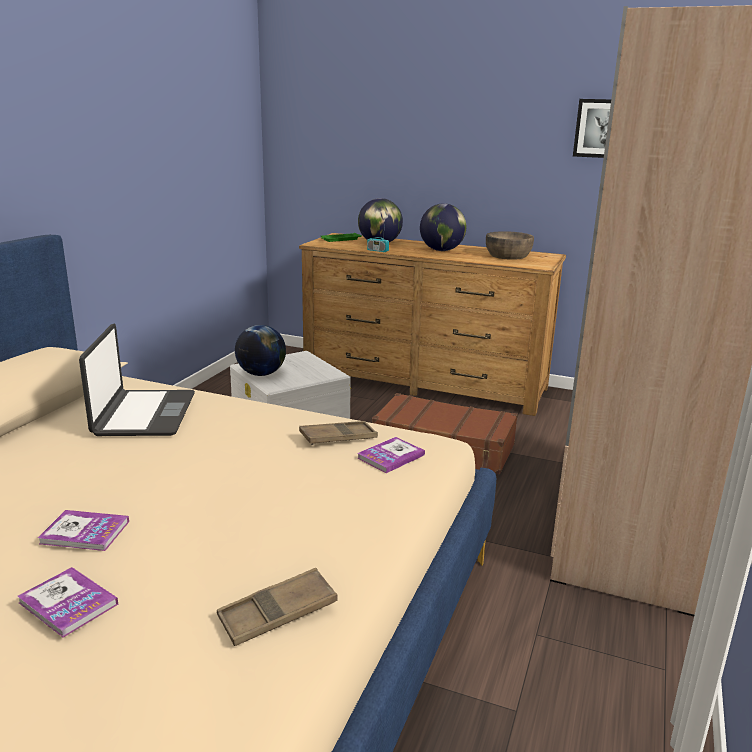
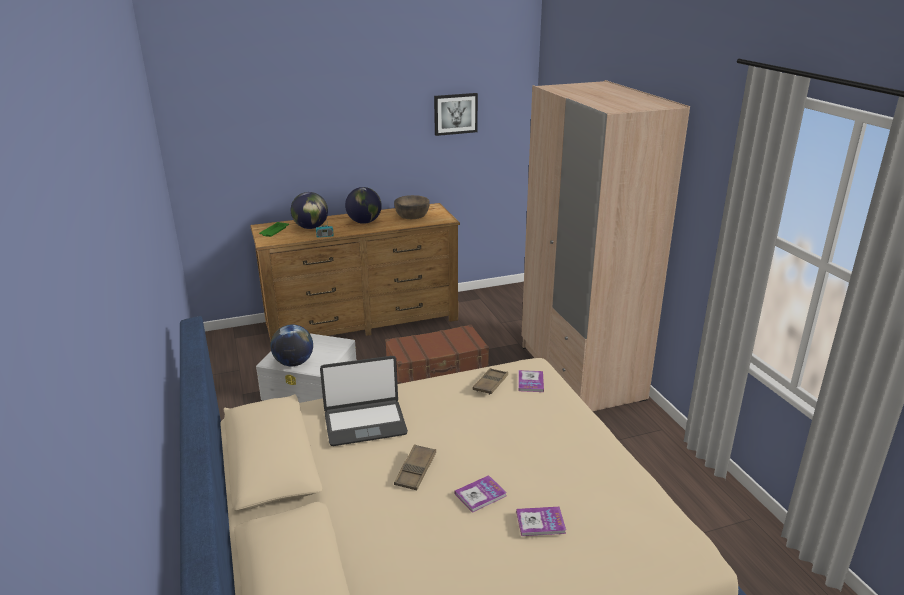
camera: 40 degrees left, 5 degrees up
(144, 414) = (365, 423): laptop -> laptop turned 120 degrees clockwise
(278, 613) = (613, 475): brown tray -> brown tray (415, 470)

